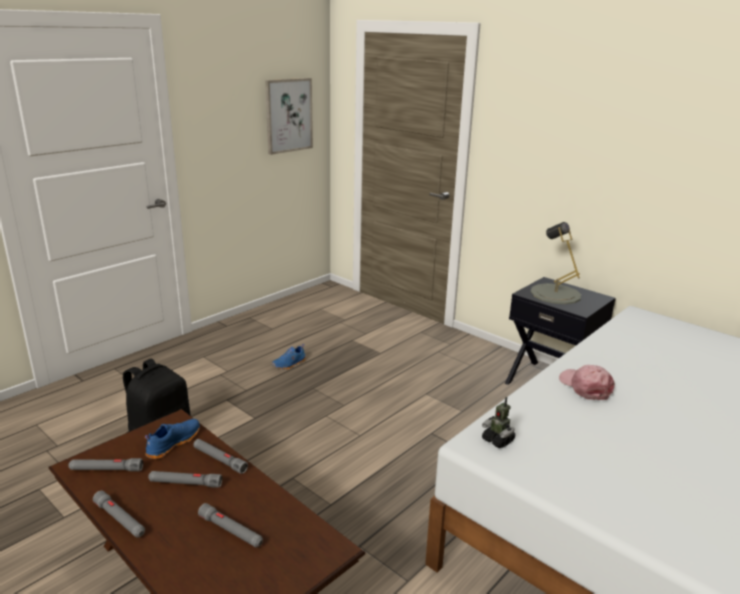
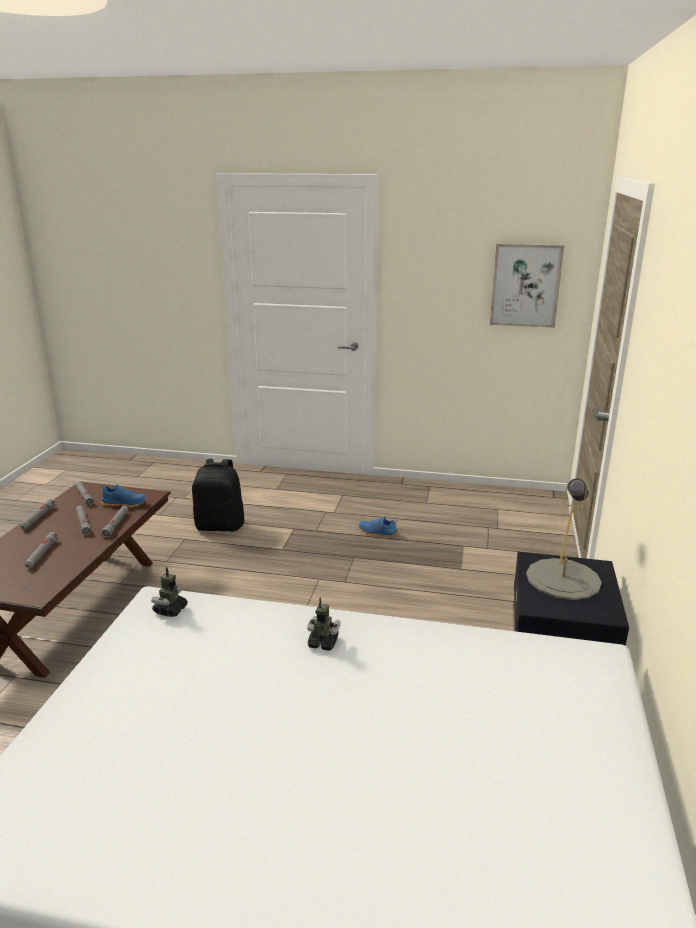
camera: 60 degrees right, 0 degrees up
(585, 387) = (323, 642): pink cap -> toy robot

